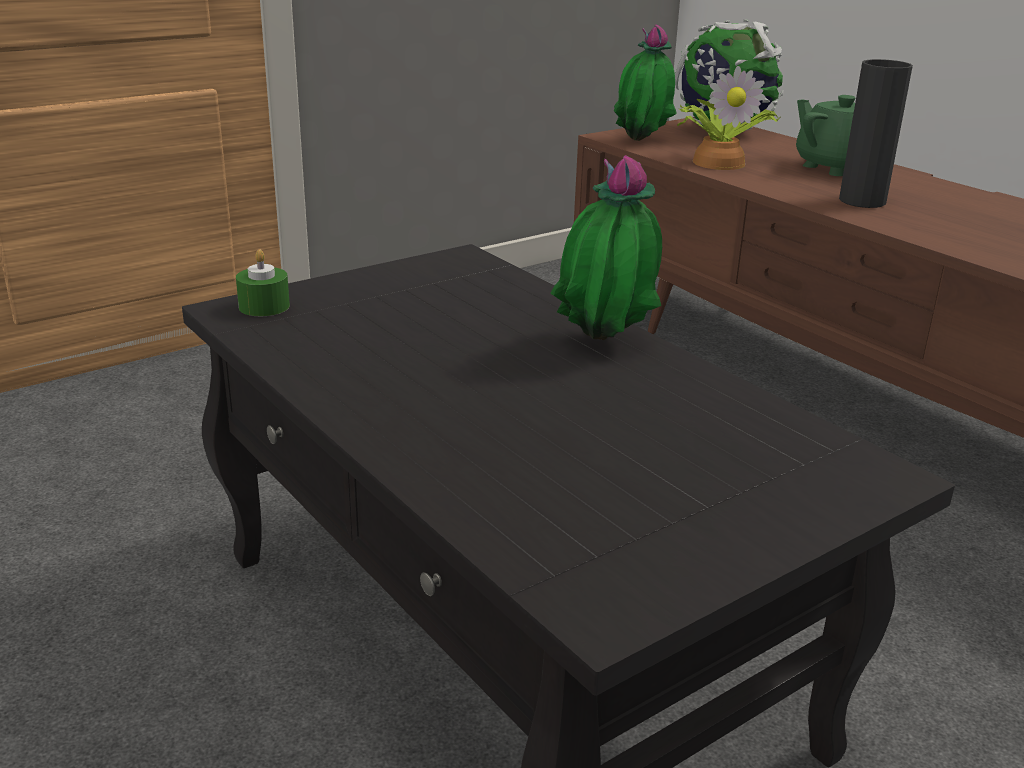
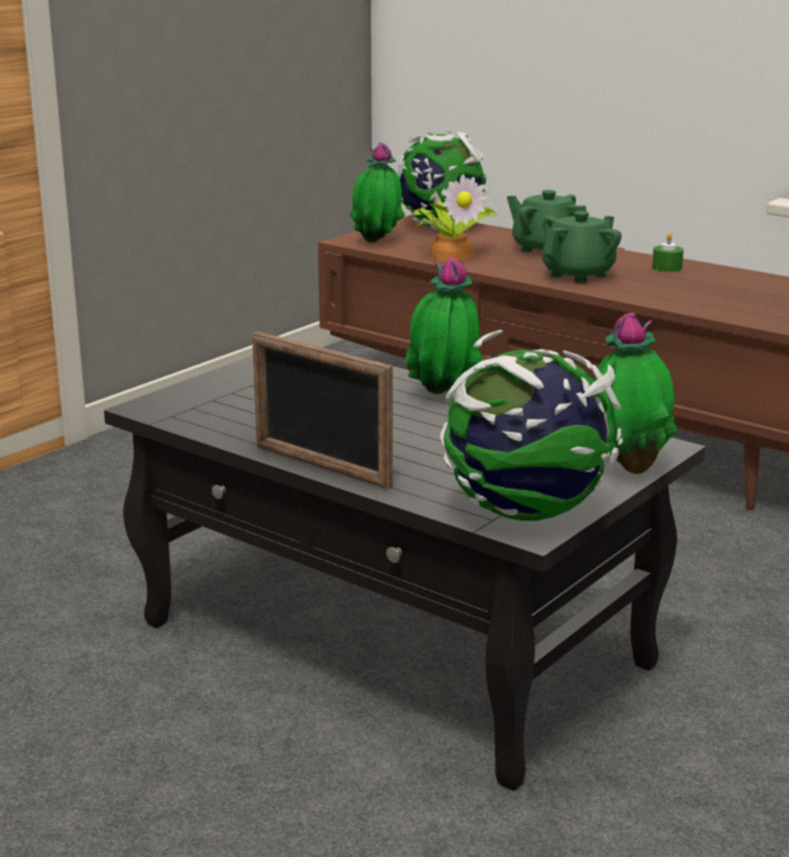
camera: 15 degrees left, 5 degrees down
(264, 306) = (170, 402): green candle -> green candle (667, 268)
(372, 431) = (321, 466): none -> picture frame
(612, 572) = (526, 513): none -> globe
(816, 510) = (629, 469): none -> potted plant
(862, 201) = (579, 275): black vase -> green teapot

